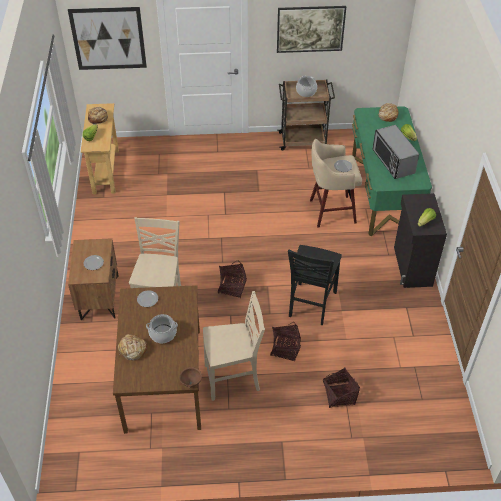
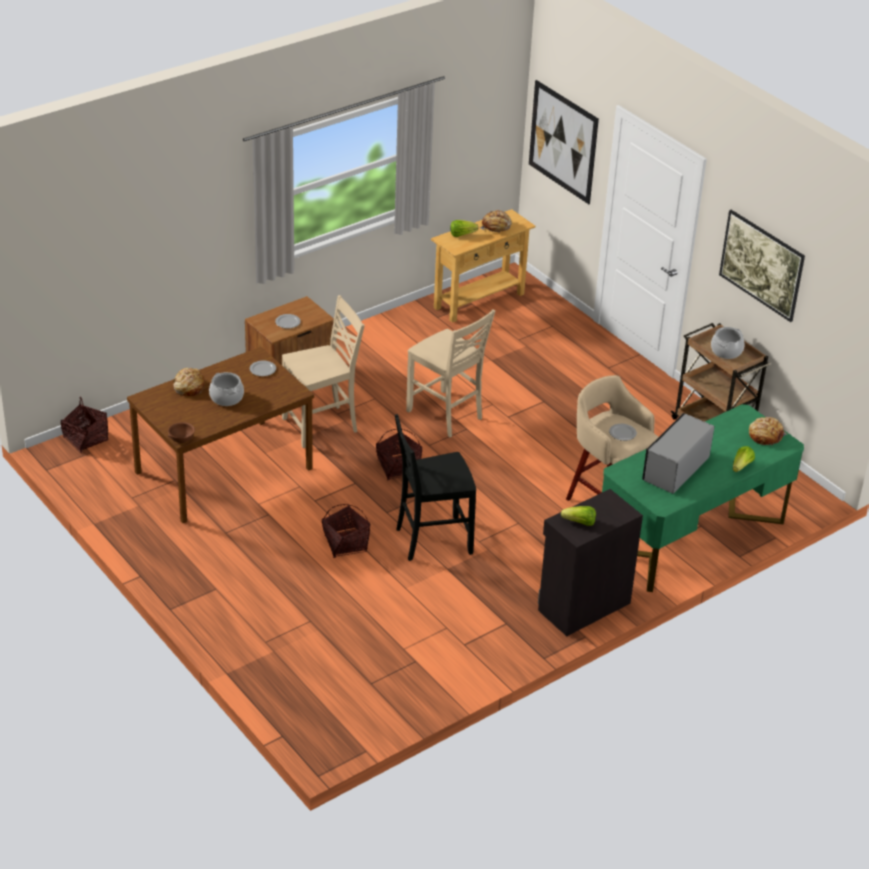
camera: 55 degrees right, 10 degrees down
(233, 379) = (268, 520): beige chair -> beige chair (446, 415)
(339, 395) = (316, 611): basket -> basket (86, 439)

